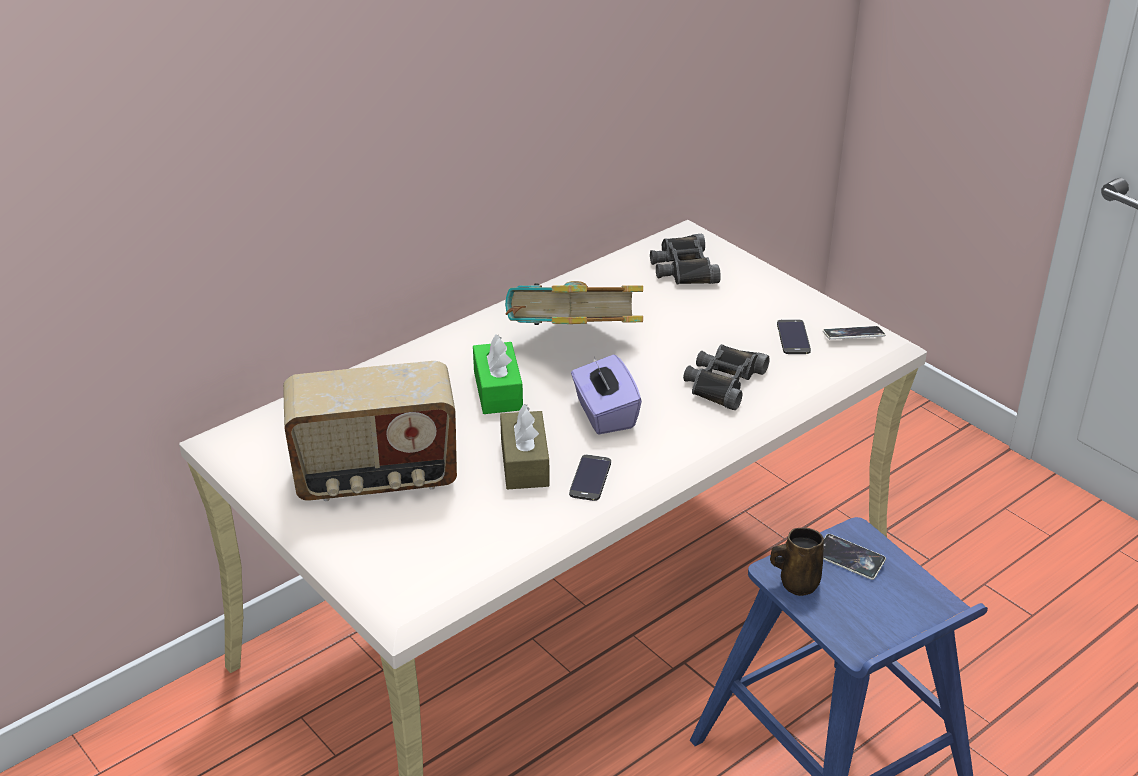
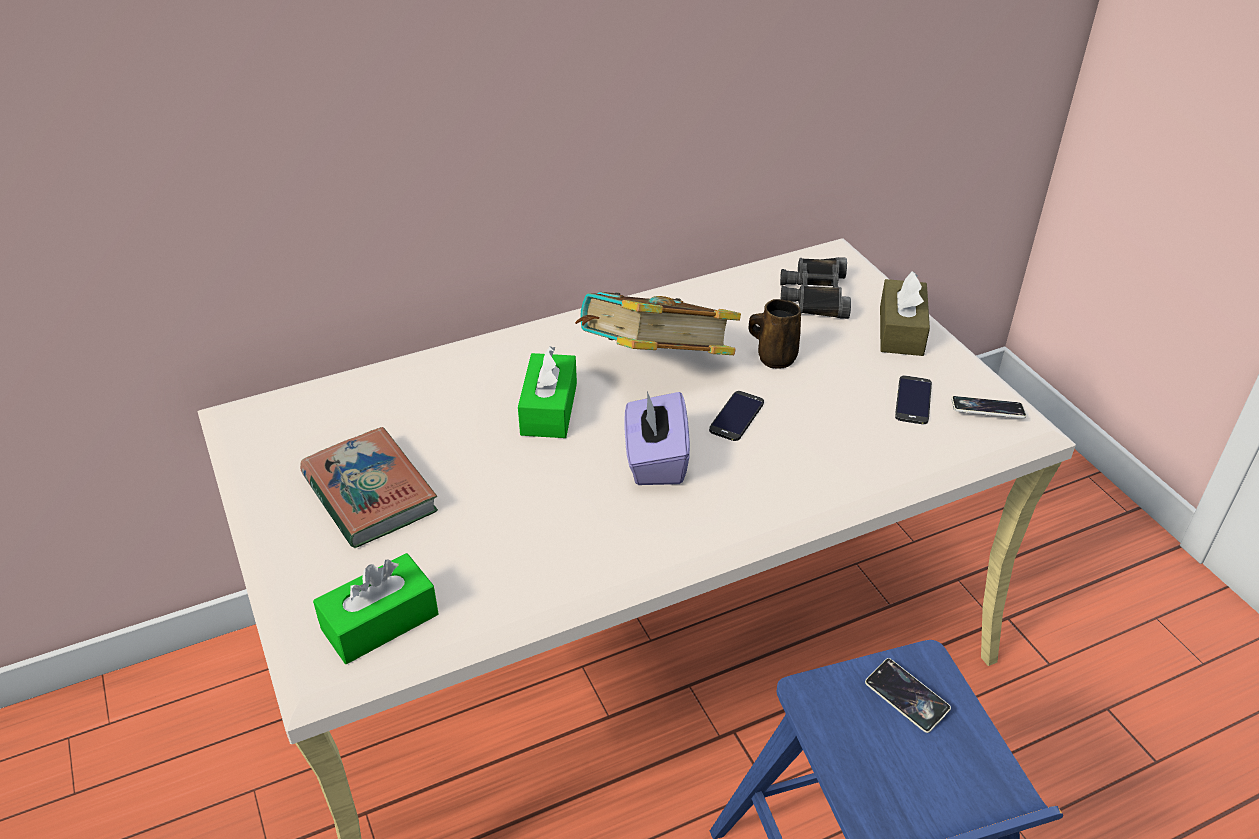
camera: 15 degrees right, 5 degrees up
(376, 478) = (369, 493): radio -> book
(434, 566) = (380, 622): none -> green tissue box
(524, 463) = (539, 506): brown tissue box -> brown tissue box (901, 330)
(590, 478) = (605, 540): phone -> phone (736, 416)
(723, 382) = (809, 443): black binoculars -> none
(796, 583) = (830, 717): brown mug -> brown mug (774, 357)

